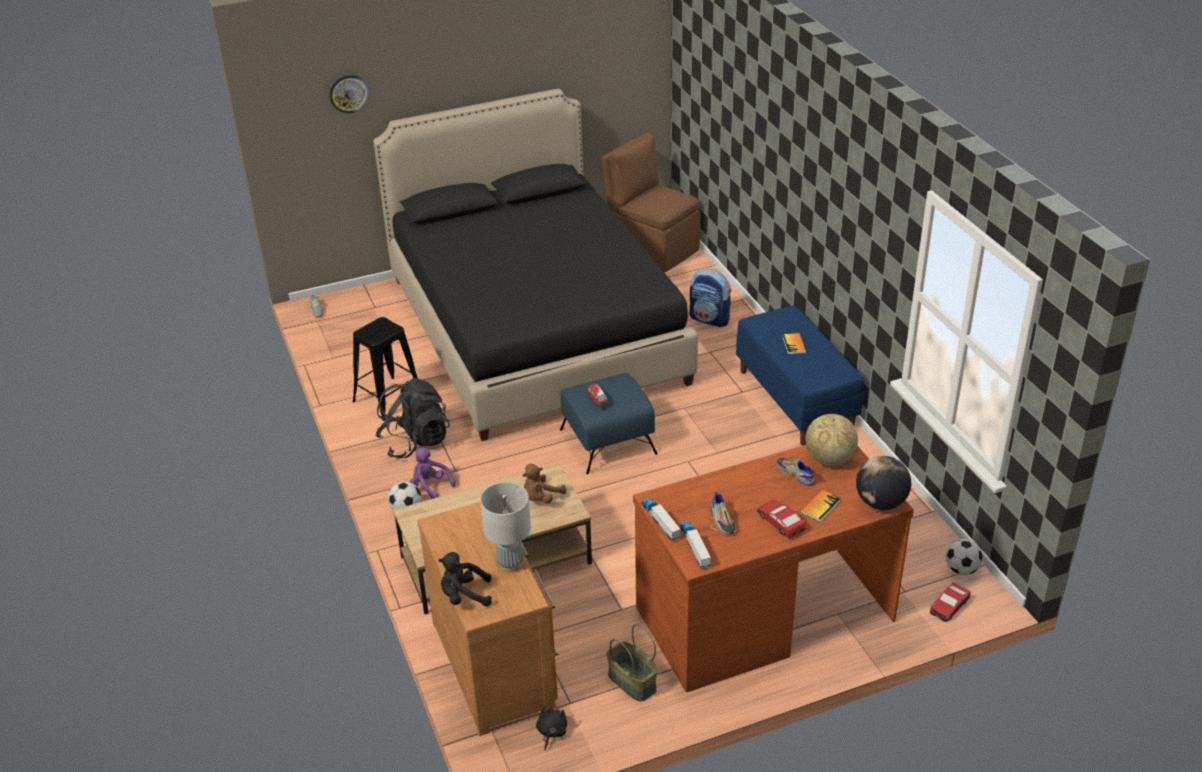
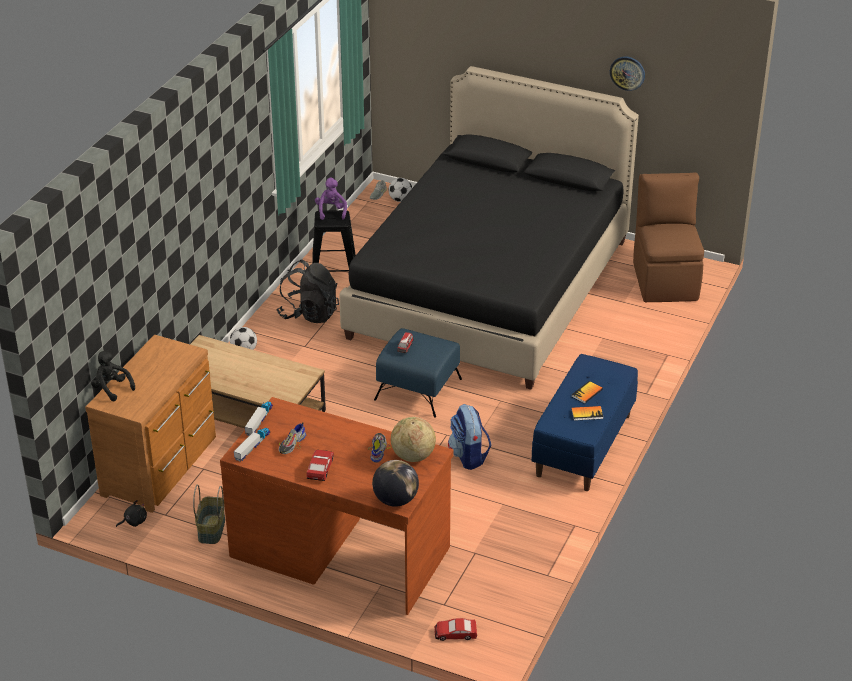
camera: 45 degrees right, 0 degrees up
(348, 93) = (443, 30): wall clock -> wall clock (627, 73)
(430, 486) = (277, 346): purple plush toy -> purple plush toy (331, 211)
(510, 564) = (157, 389): grey table lamp -> none
(540, 498) = (281, 382): brown plush toy -> none
(710, 319) = (620, 354): backpack -> backpack (468, 456)
(820, 506) = (358, 476): book -> book (587, 414)
(961, 569) = (502, 621): football -> football (400, 200)

